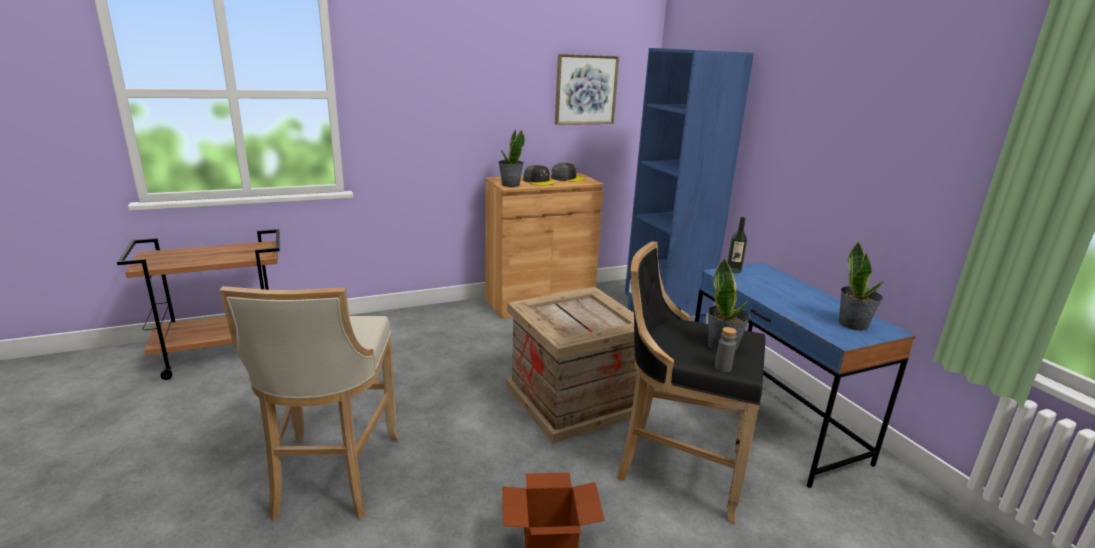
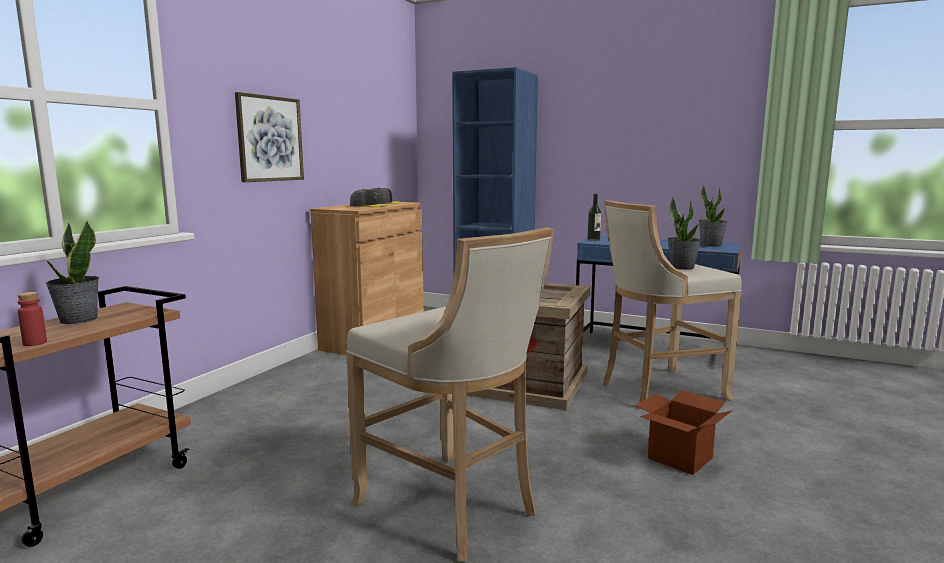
camera: 40 degrees left, 10 degrees down
(172, 264) = (35, 343): none -> red bottle
(510, 185) = (353, 208): potted plant -> potted plant (78, 319)
(586, 90) = (374, 118): picture -> picture (270, 139)
(676, 469) = (658, 390): black stool -> beige stool
(722, 368) = (709, 273): grey bottle -> none

